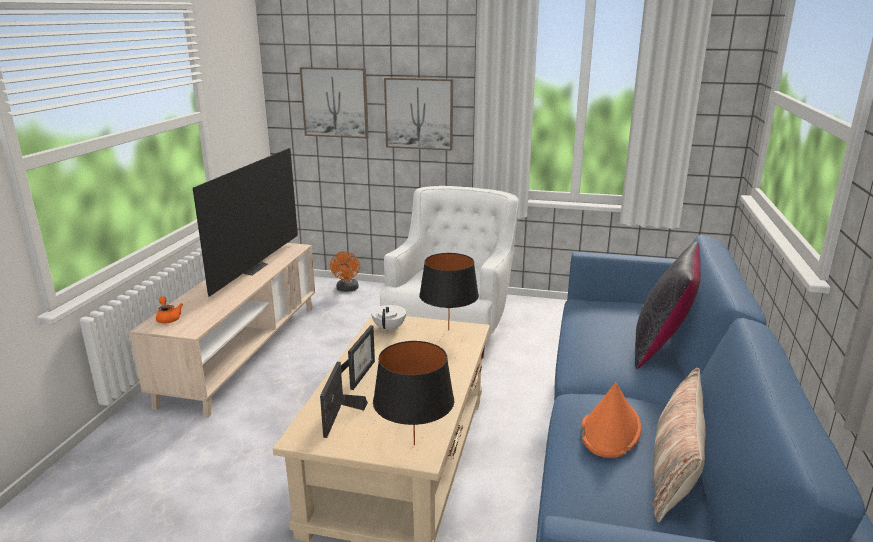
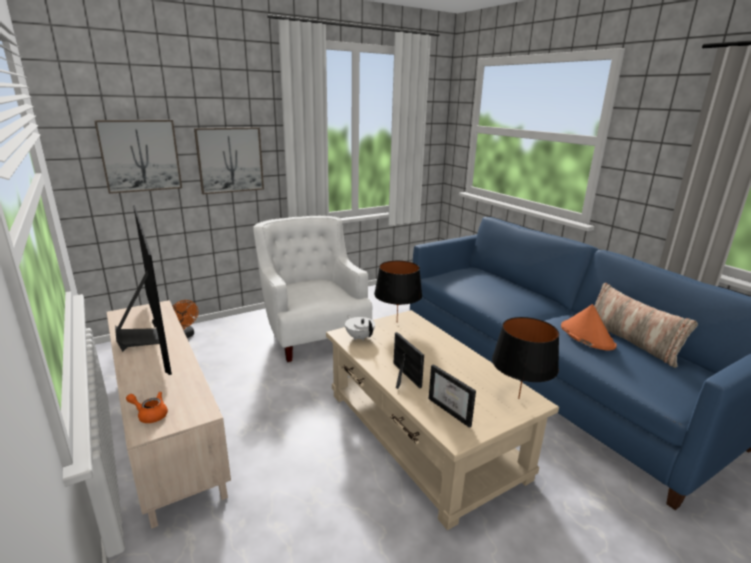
camera: 45 degrees left, 0 degrees up
(661, 346) = (517, 287): black pillow -> none

